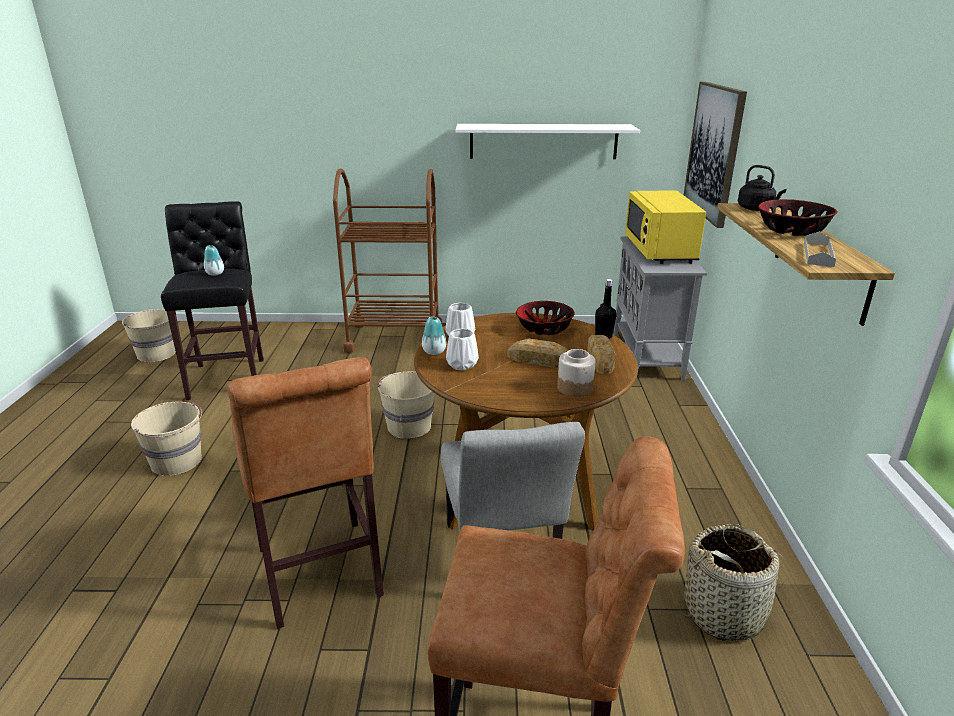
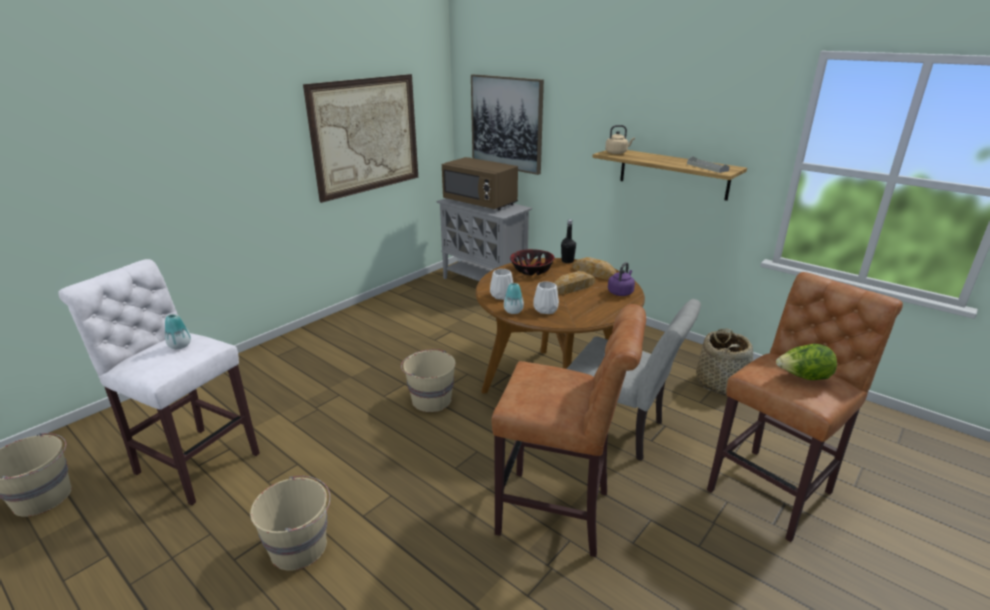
camera: 50 degrees left, 0 degrees up
(228, 376) = (193, 462): black stool -> white stool
(394, 338) = (294, 351): brown cart -> none
(513, 583) = (803, 378): none -> lettuce
(543, 141) = (366, 136): white shelf -> picture
(575, 388) = (621, 292): jar -> purple kettle
(660, 251) = (480, 203): yellow microwave -> brown microwave
(756, 209) = (617, 152): black kettle -> beige kettle
(791, 230) = (664, 159): bowl -> none

